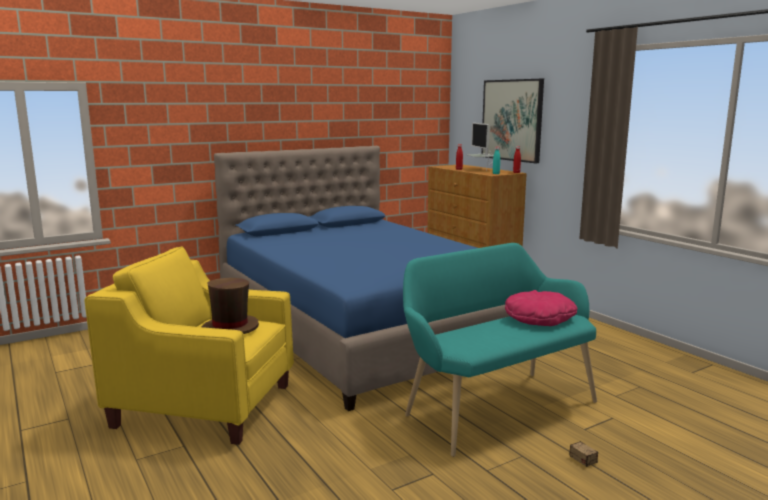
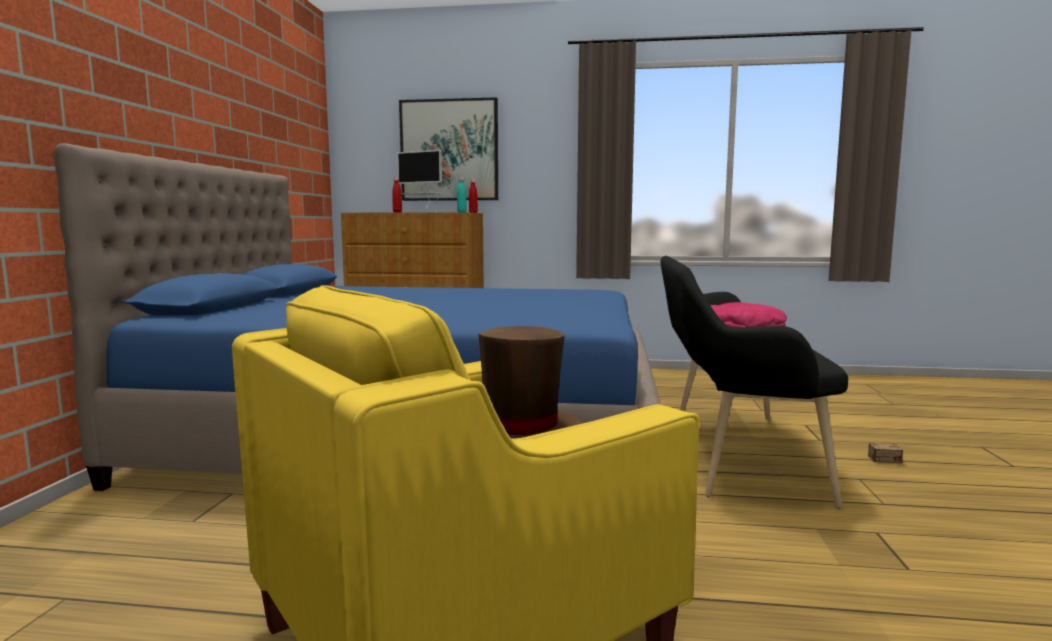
camera: 50 degrees left, 5 degrees down
(494, 406) = (731, 453): turquoise bench -> black bench

